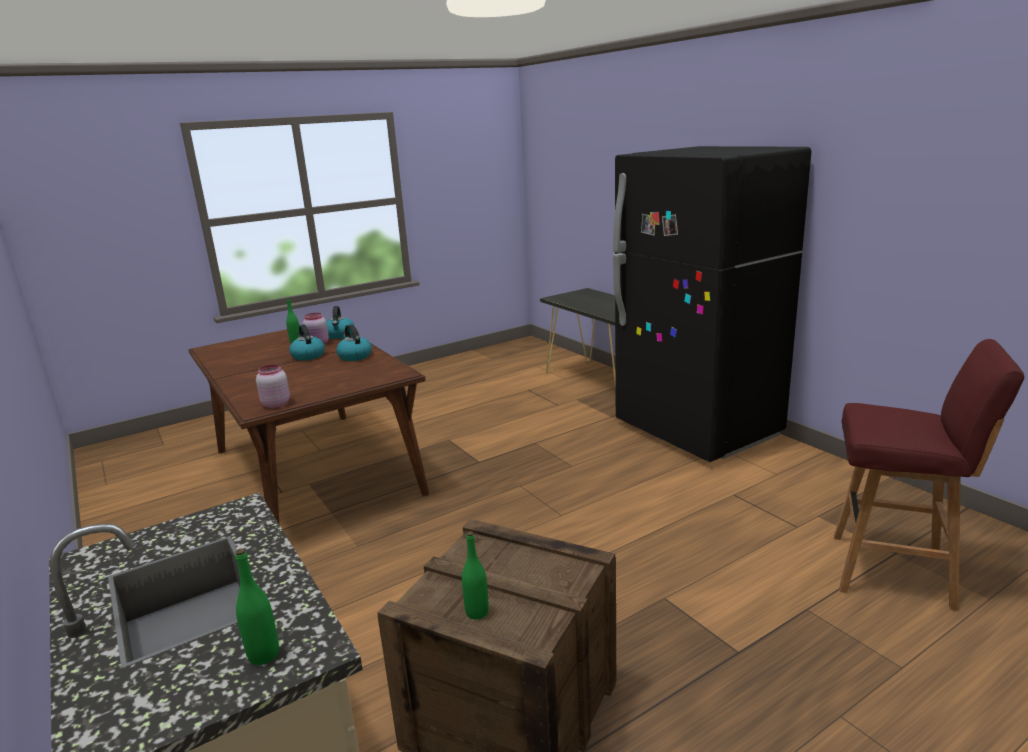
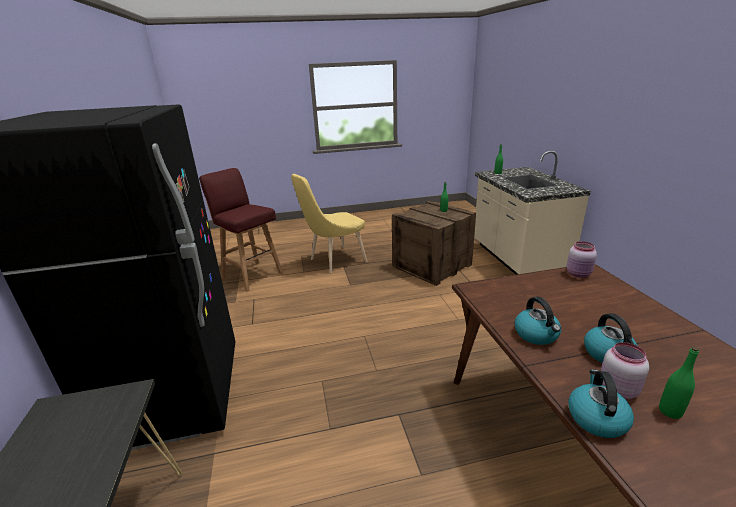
camera: 160 degrees left, 5 degrees up
(781, 665) = (334, 261): none -> yellow chair

